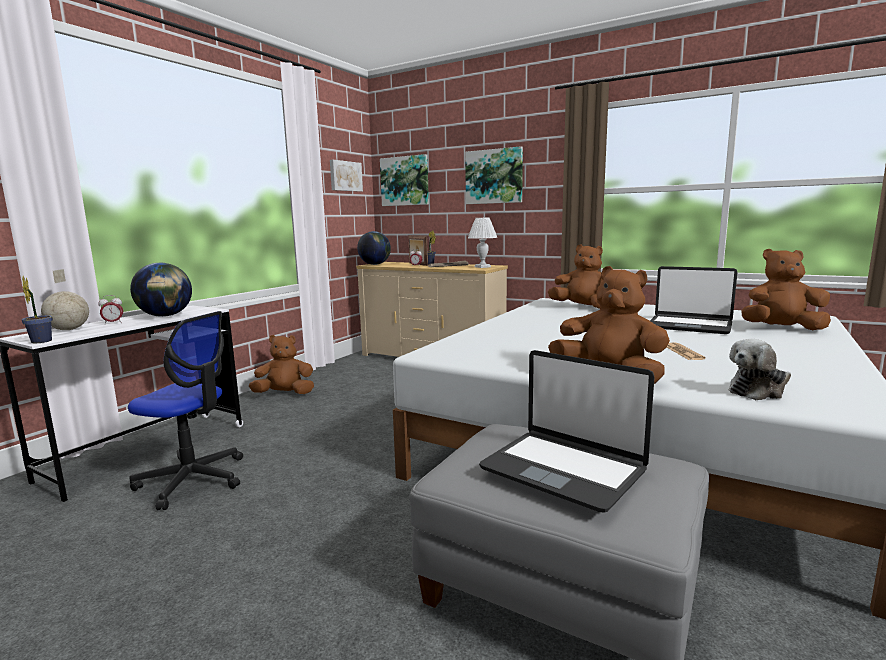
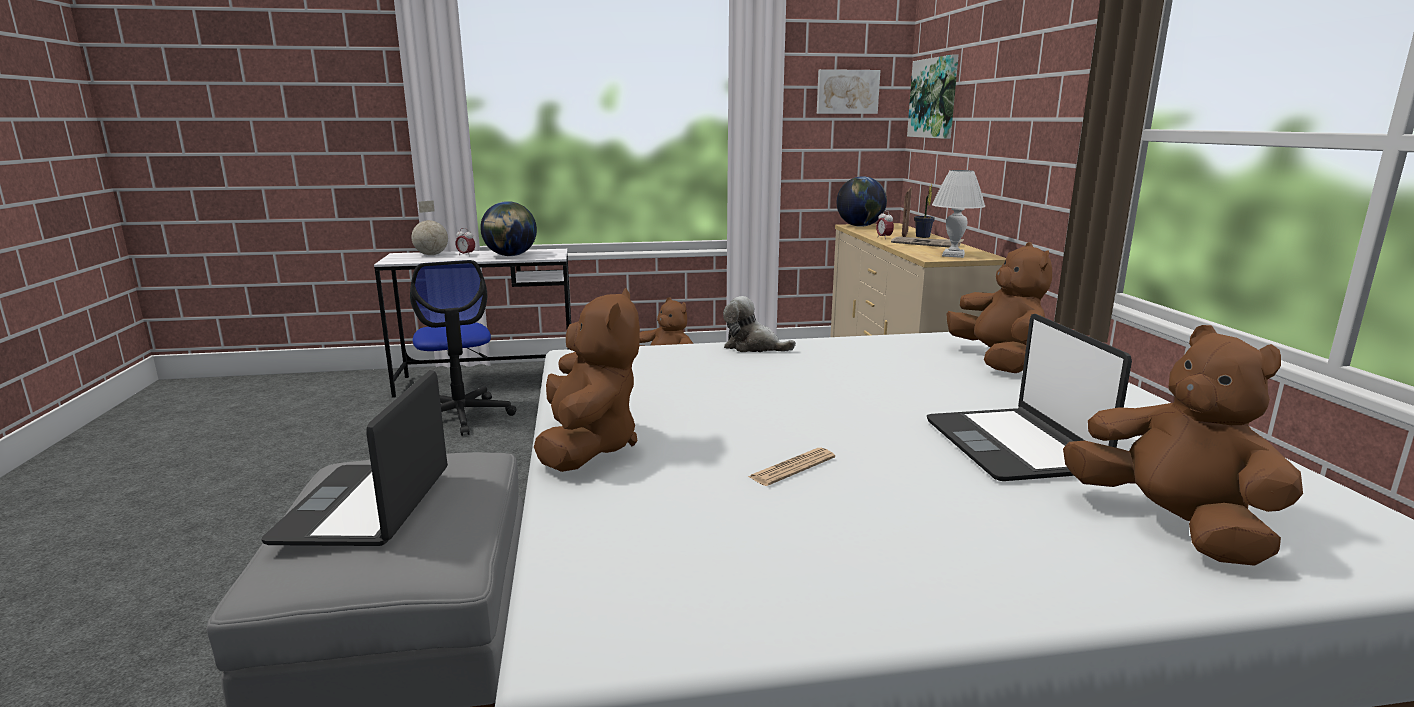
camera: 50 degrees right, 5 degrees up
(42, 341) = (390, 261): potted plant -> none
(494, 176) = (1021, 96): picture -> none
(758, 391) = (623, 544): plush toy -> plush toy (753, 347)

